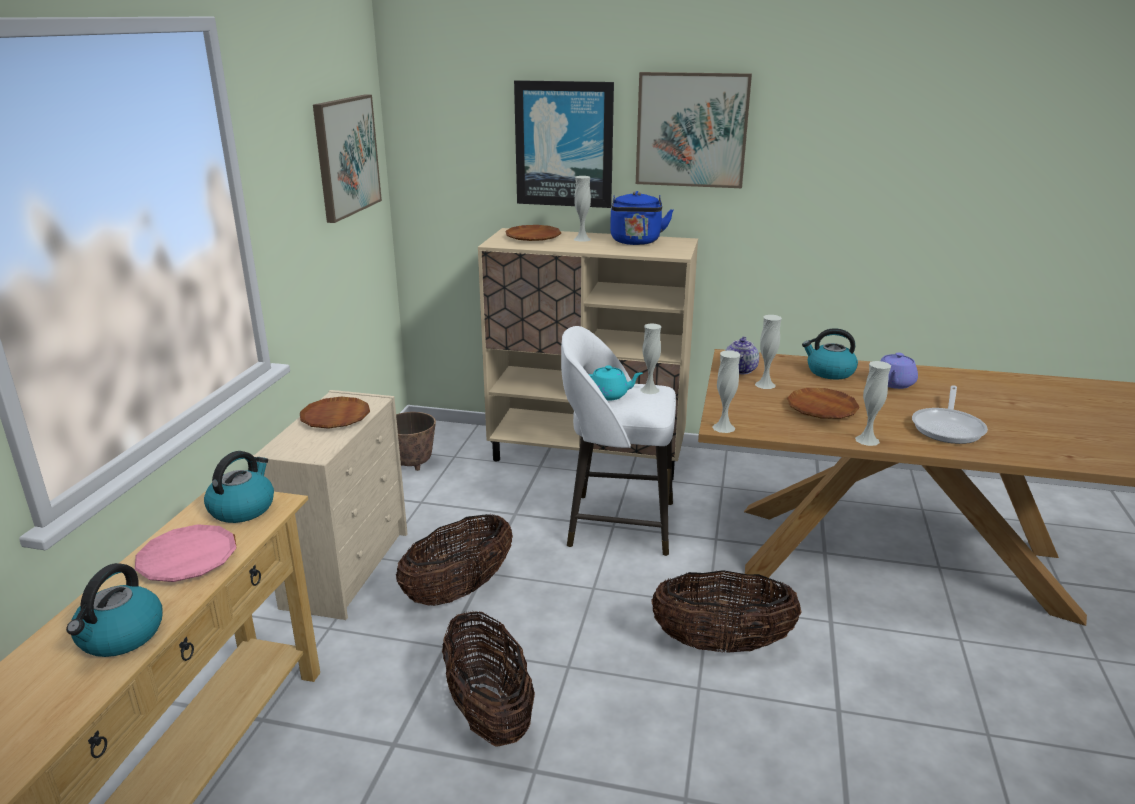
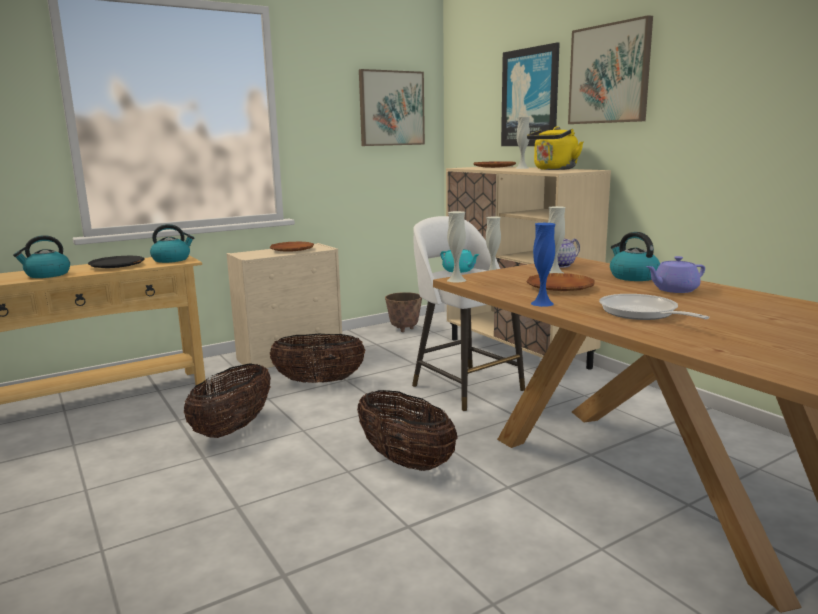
camera: 45 degrees right, 10 degrees down
(188, 559) = (117, 266): pink plate -> black plate
(636, 242) = (553, 169): blue kettle -> yellow kettle
(867, 440) = (542, 303): white vase -> blue vase
(948, 427) = (642, 314): frying pan -> frying pan turned 90 degrees clockwise

